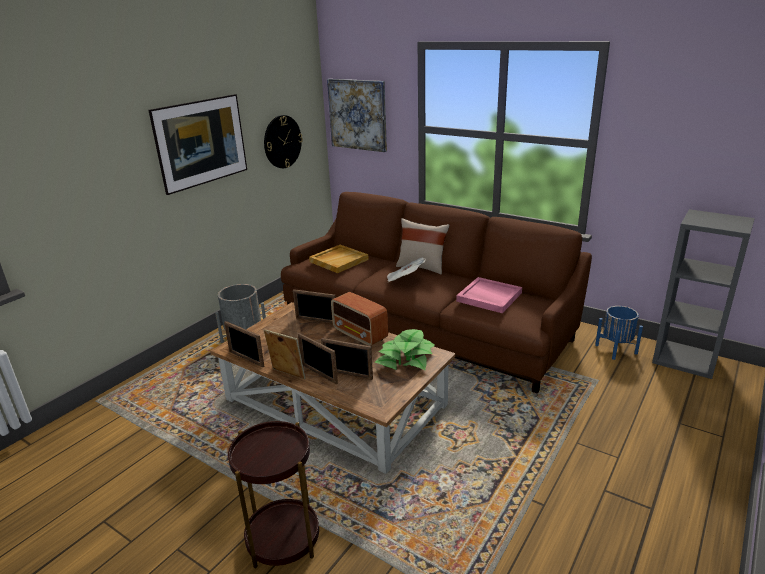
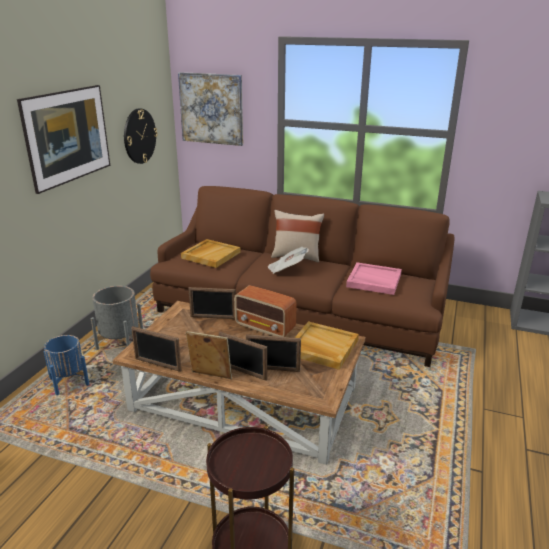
camera: 15 degrees left, 0 degrees up
(405, 359) = (321, 347): potted plant -> beige tray
(616, 349) = (476, 319): blue planter -> blue planter (69, 382)

